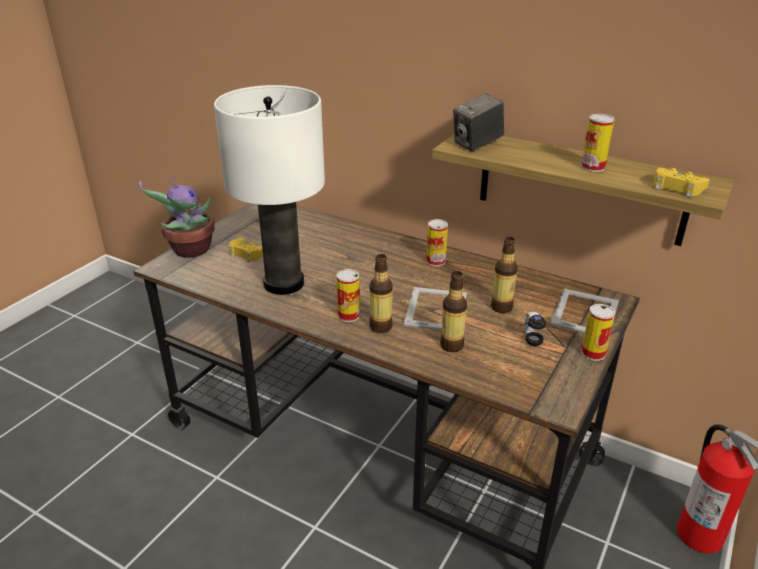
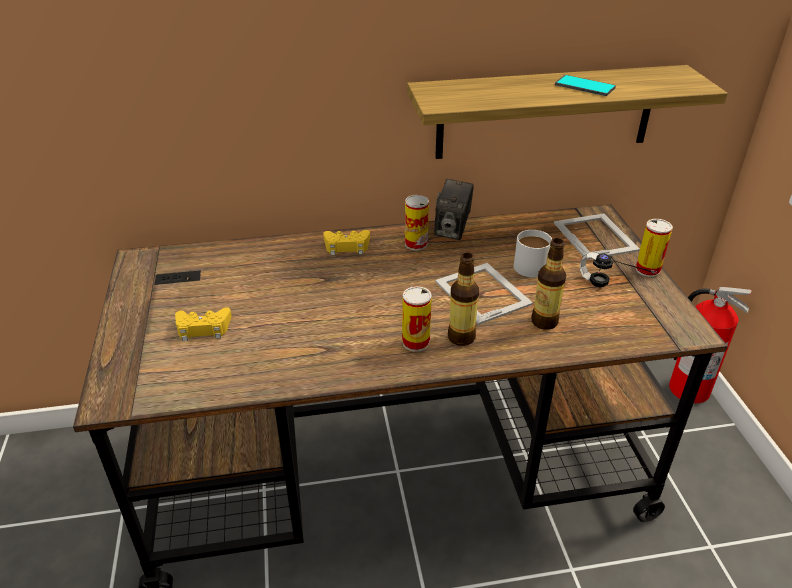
camera: 40 degrees left, 5 degrees up
(190, 250) = (120, 360): potted plant -> none
(284, 283) = (299, 342): white table lamp -> none
(477, 145) = (455, 95): camera -> camera (452, 230)
(501, 307) = (531, 263): bottle -> white mug
(593, 167) = (584, 86): can -> phone
(677, 187) = (670, 85): yellow game controller -> yellow game controller (347, 246)

